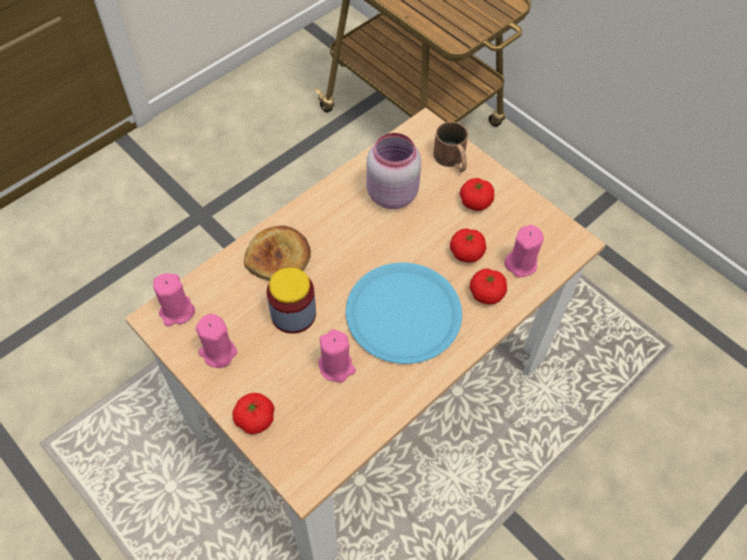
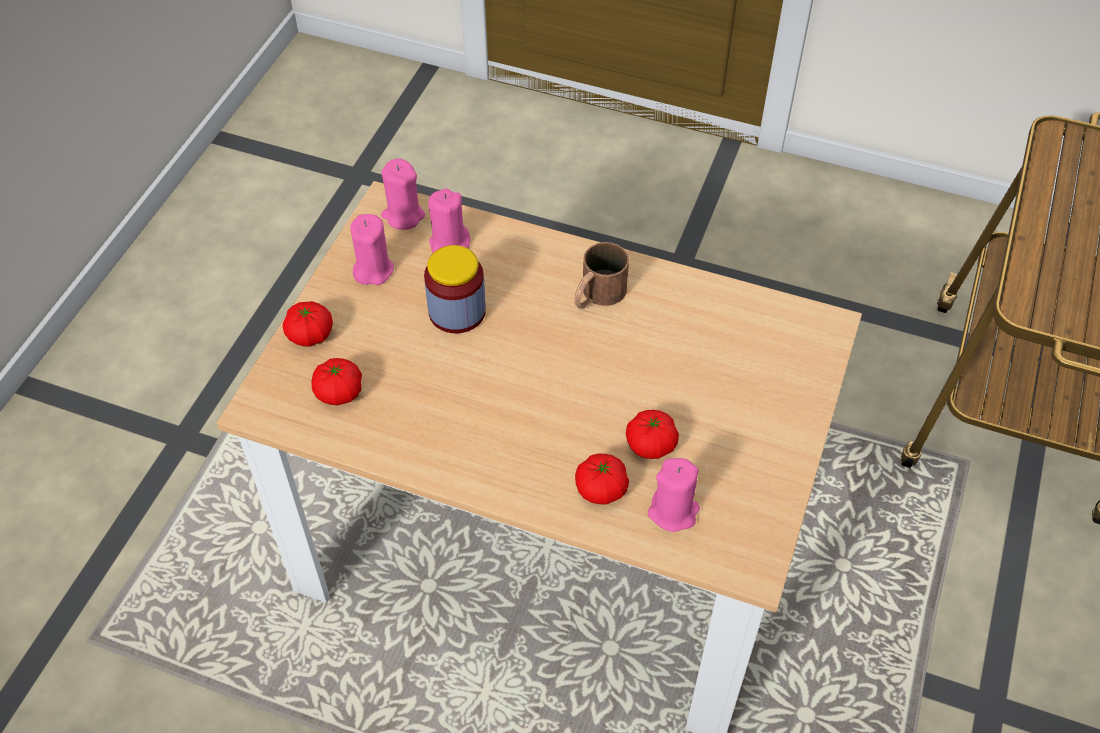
camera: 65 degrees right, 5 degrees down
(278, 256) = (525, 266): bread -> none
(336, 366) = (410, 378): pink candle -> pink candle (449, 244)
(391, 193) = (690, 332): pink jar -> none
(403, 314) = (518, 414): blue plate -> none
(452, 160) = (791, 375): brown mug -> brown mug (597, 295)
(475, 202) = (740, 425): tomato -> tomato (339, 392)

